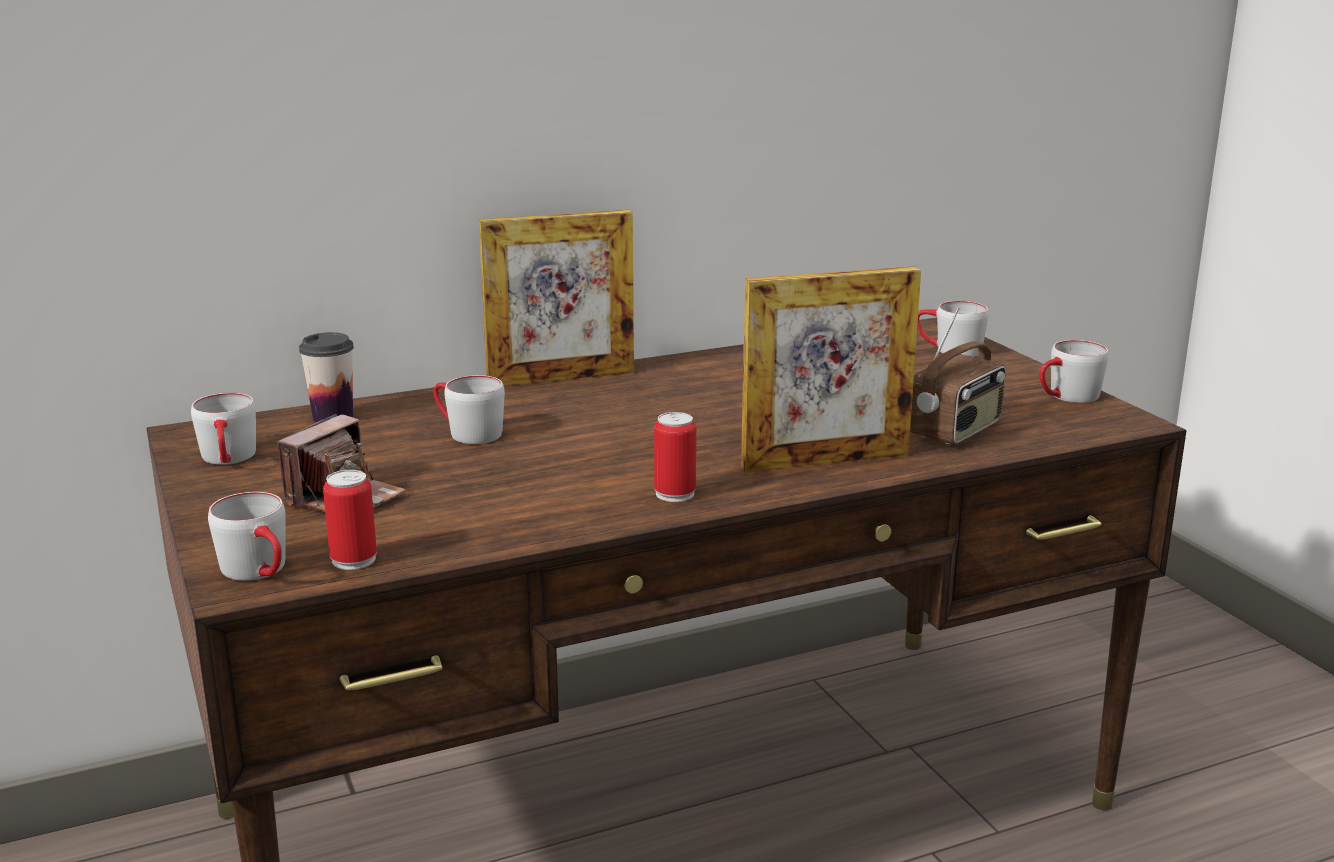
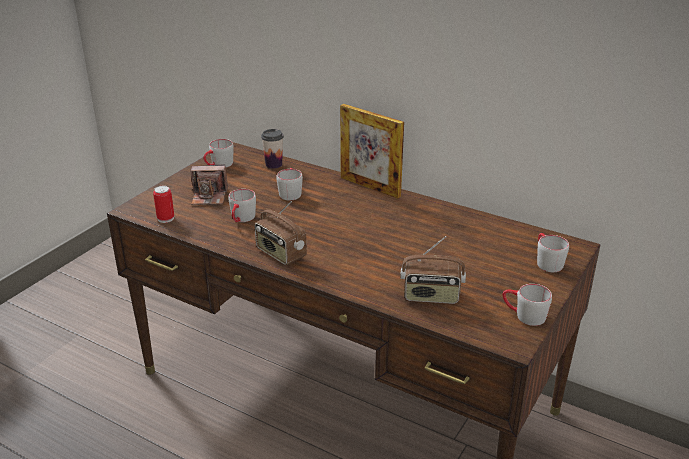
camera: 55 degrees right, 10 degrees up
(261, 572) = (143, 208): grey mug -> grey mug (241, 219)
(675, 494) = (280, 254): can -> radio
(825, 460) = (353, 275): picture frame -> none

